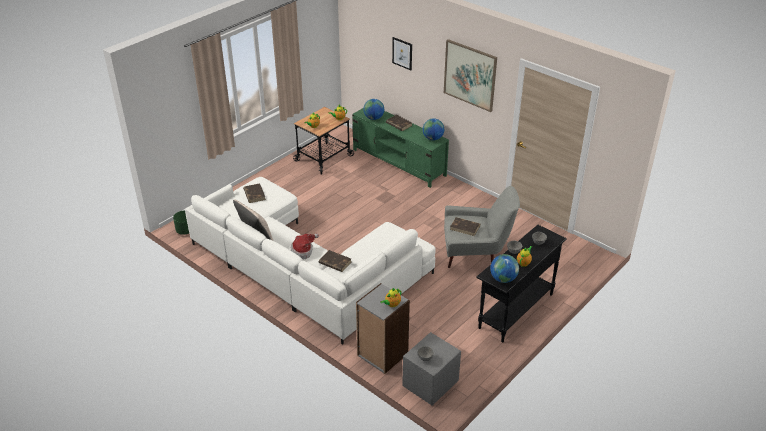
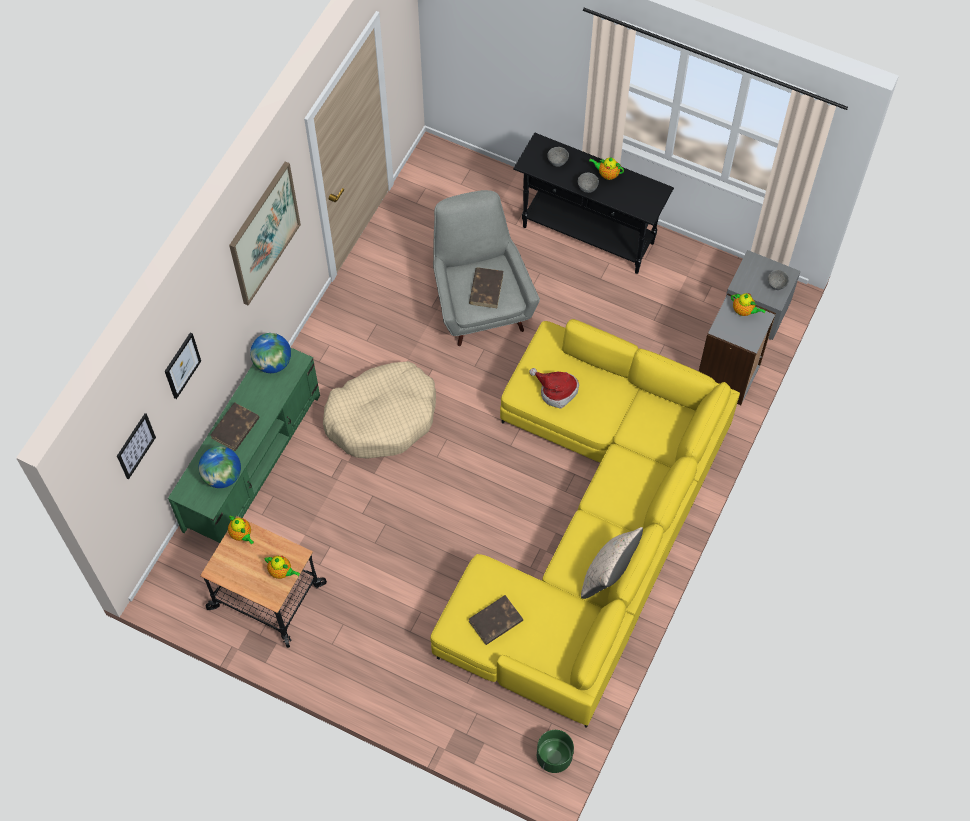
camera: 105 degrees left, 25 degrees up
(304, 250) = (617, 492): hat -> hat (556, 391)
(305, 268) = (589, 526): white sofa -> yellow sofa
(334, 262) = (630, 441): brown book -> none
(368, 46) = (135, 446): none -> picture
(408, 206) = (382, 417): none -> beige dog bed
(503, 279) = (649, 193): globe -> none

